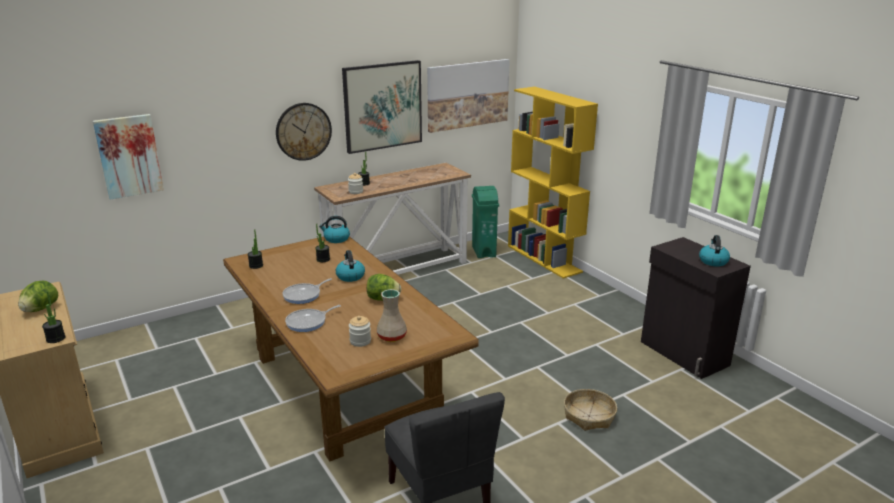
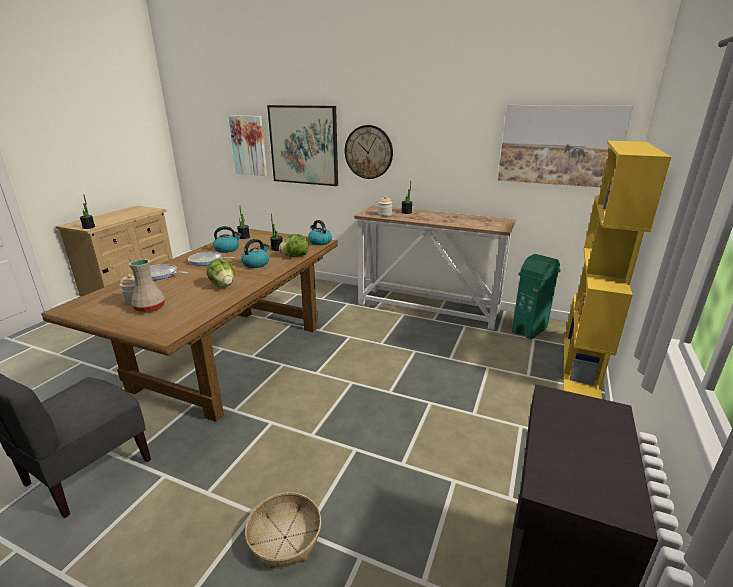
camera: 55 degrees right, 0 degrees up
(40, 309) = (126, 215): lettuce -> lettuce (295, 256)
(382, 106) = (448, 141): picture -> picture (304, 145)
(713, 261) = (586, 470): kettle -> kettle (227, 249)

